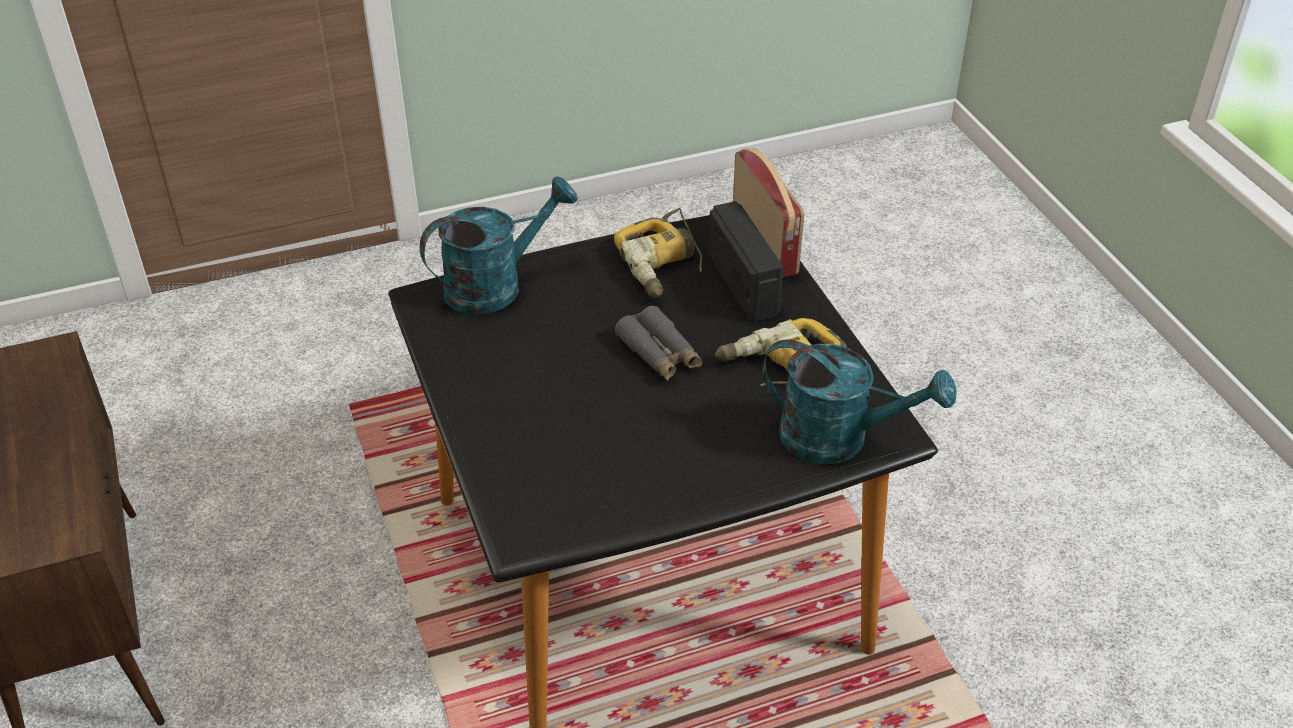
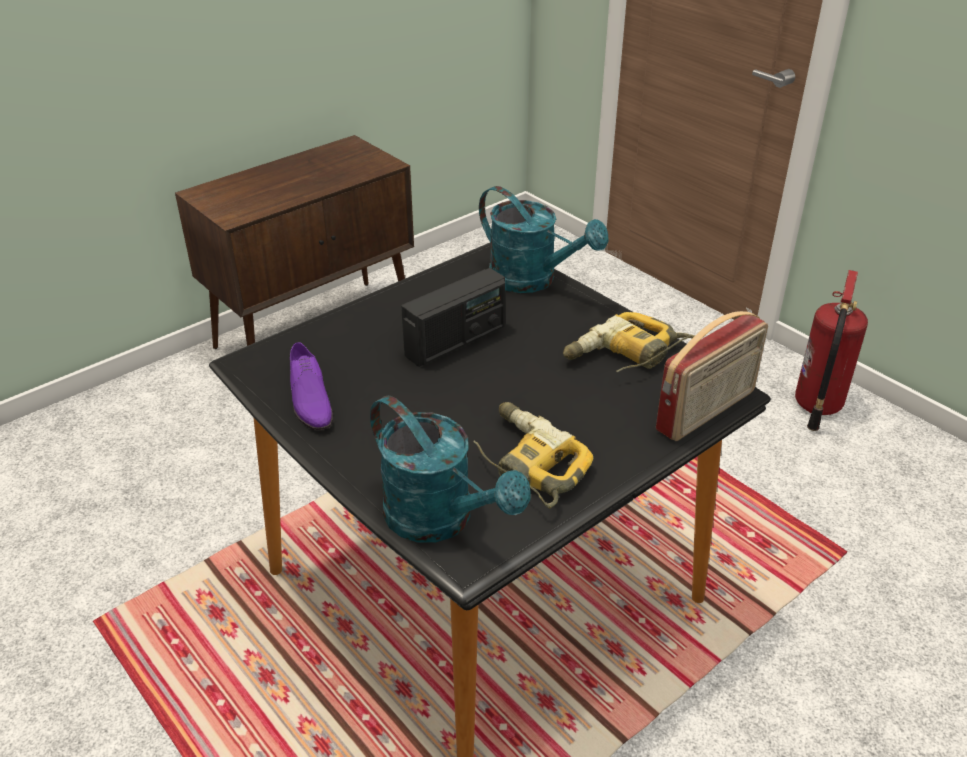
camera: 70 degrees right, 5 degrees down
(539, 250) = (816, 406): none -> fire extinguisher
(618, 497) = (308, 399): none -> purple shoe
(660, 354) = (499, 382): grey binoculars -> none
(744, 284) = (633, 410): radio -> radio (455, 341)
(840, 438) = (441, 520): turquoise watering can -> turquoise watering can turned 45 degrees counterclockwise

